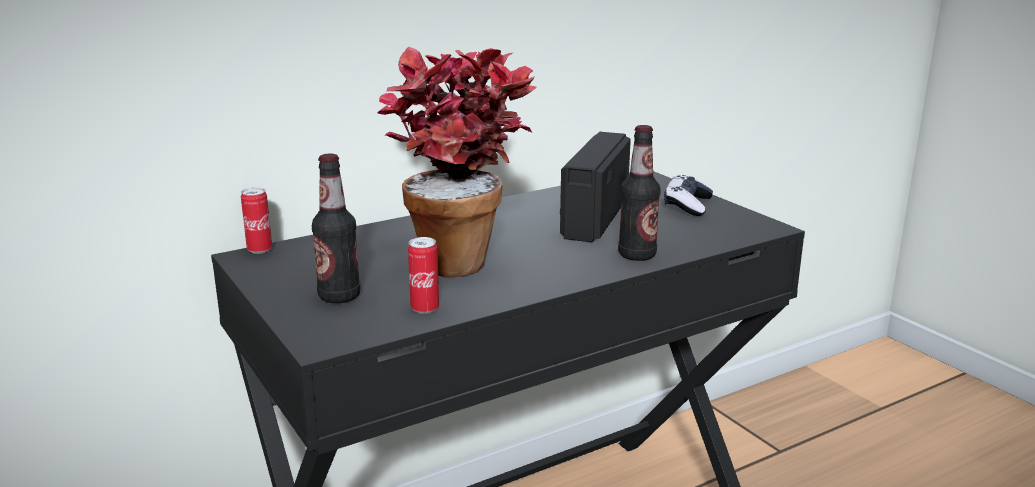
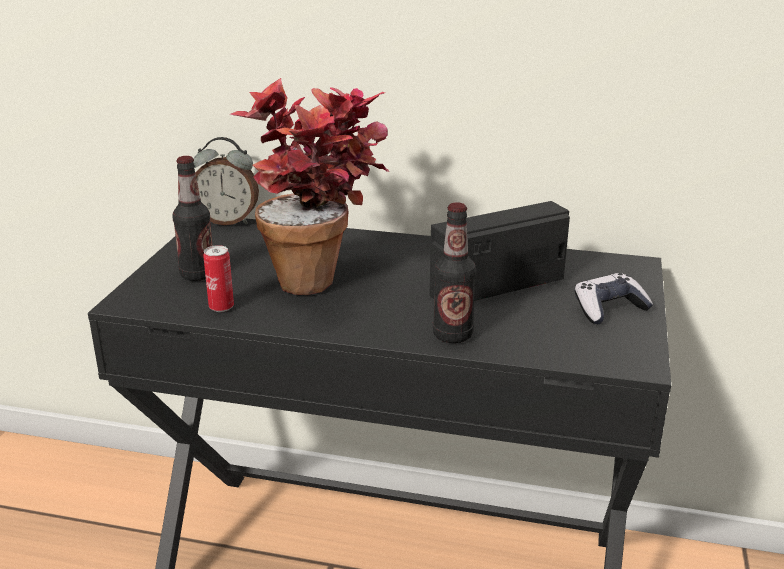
camera: 45 degrees right, 5 degrees up
(259, 250) = (228, 221): can -> alarm clock

